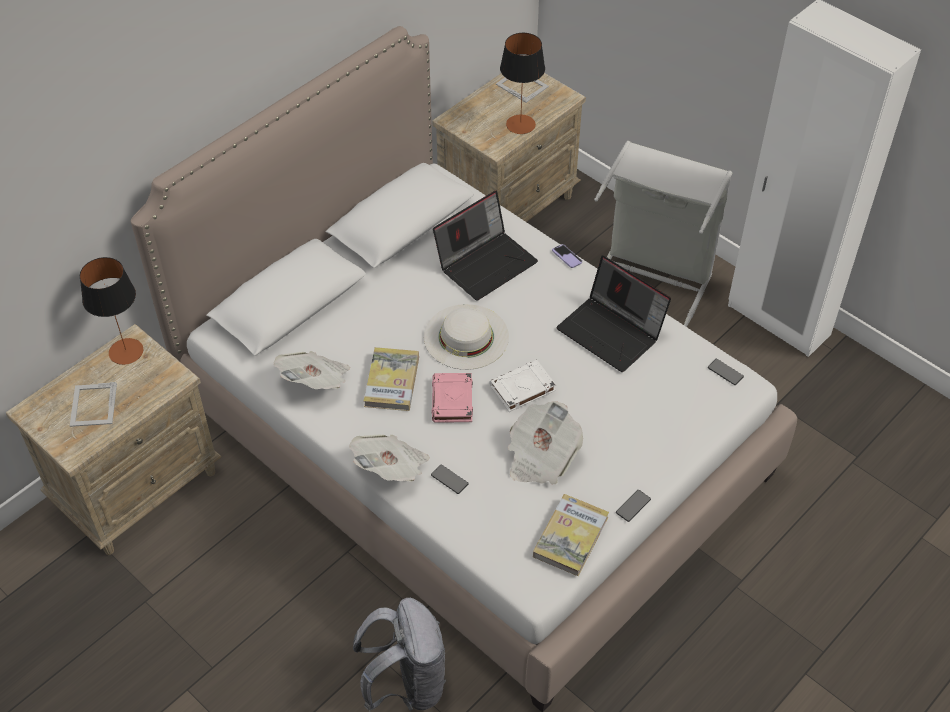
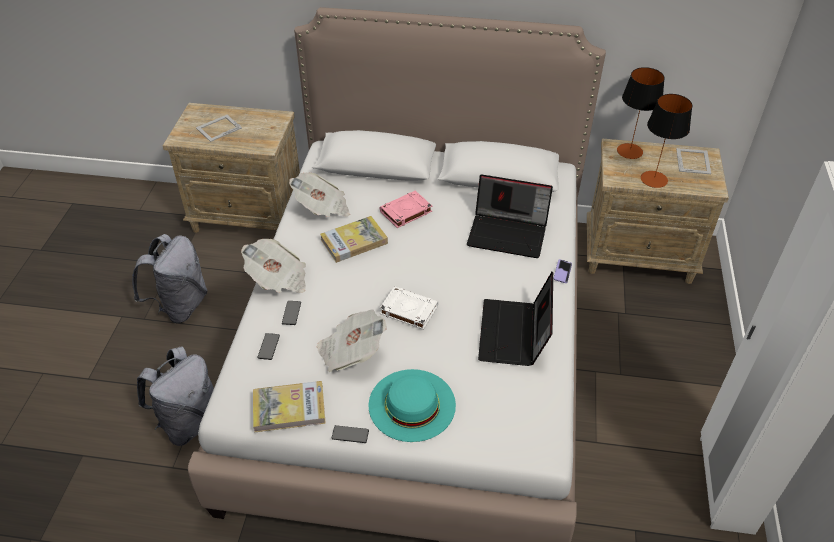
camera: 55 degrees right, 5 degrees down
(126, 351) = (269, 119): table lamp -> table lamp (630, 151)
(225, 621) = (180, 306): none -> grey backpack
(452, 401) = (363, 279): pink book -> pink book (405, 212)
(466, 337) = (428, 257): white hat -> none
(634, 445) = (412, 404): none -> turquoise hat
(653, 279) = (670, 374): grey laundry basket -> none
(725, 372) = (545, 430): phone -> phone (268, 347)

